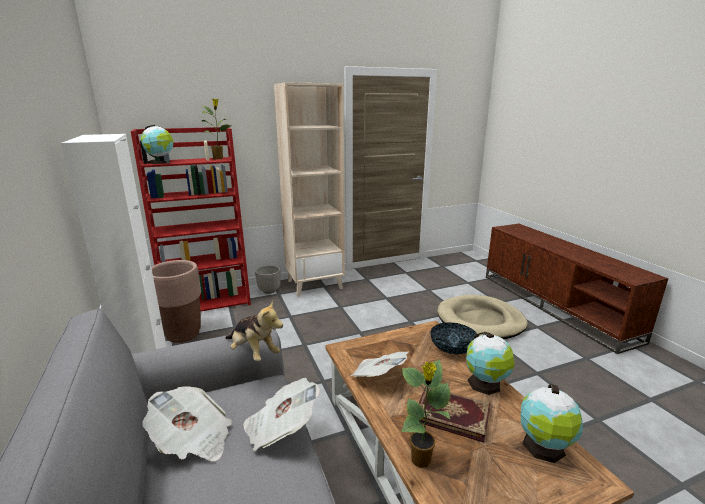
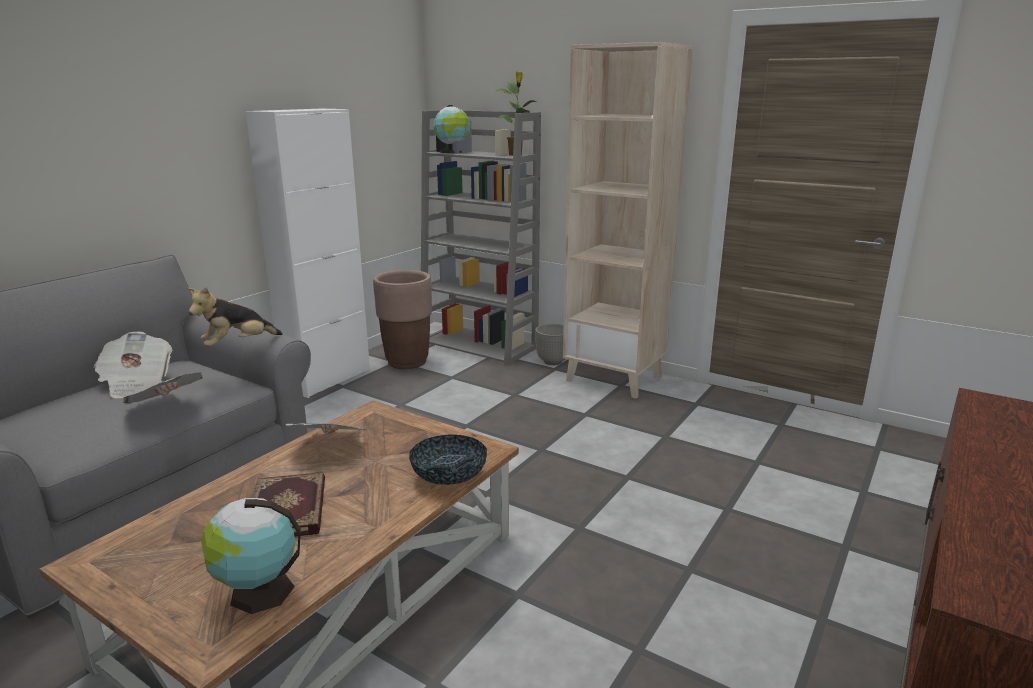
camera: 55 degrees right, 0 degrees up
(208, 302) = (480, 345): red bookcase -> grey bookcase
(253, 352) = (237, 345): plush toy -> plush toy turned 45 degrees clockwise
(421, 461) = (191, 509): potted plant -> none
(480, 321) = (733, 542): beige dog bed -> none
(485, 384) = (376, 520): globe -> none

